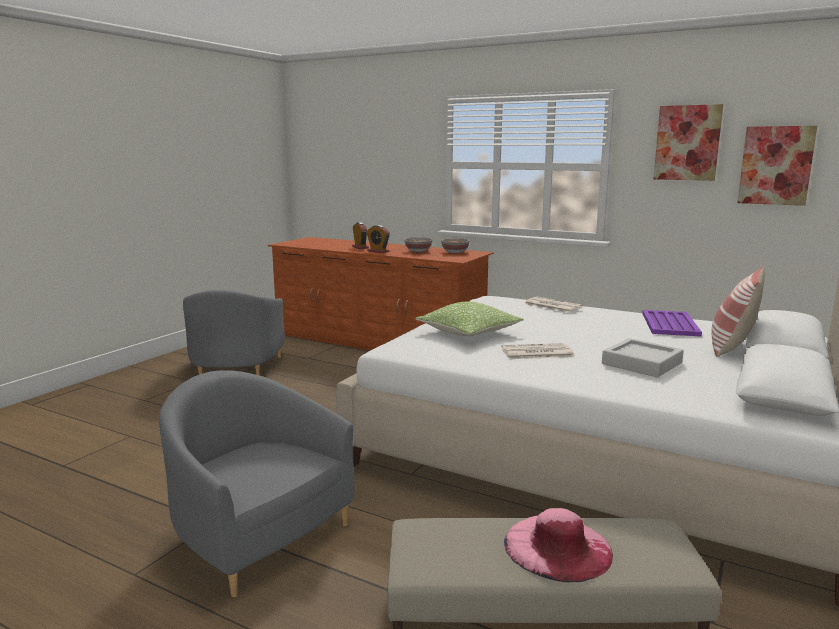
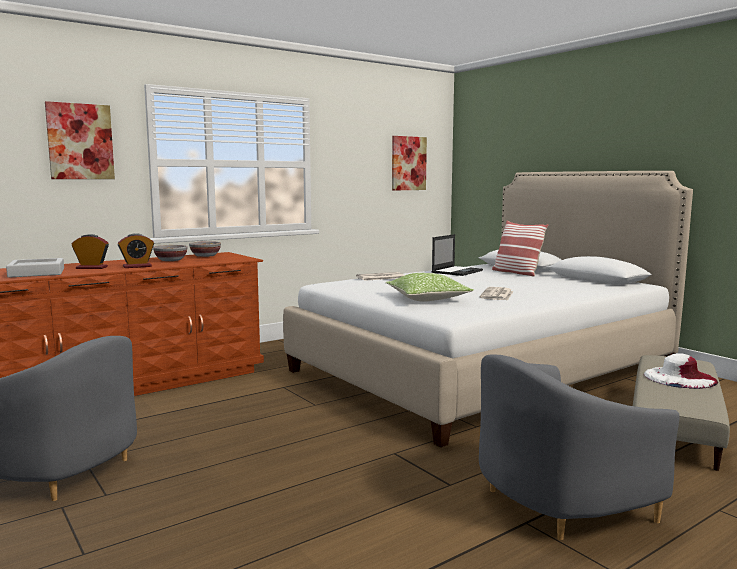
camera: 65 degrees left, 5 degrees down
(557, 547) = (679, 377): pink hat -> white hat
(641, 363) = (536, 285): grey tray -> grey tray (37, 273)
(670, 324) = (457, 271): purple tray -> laptop
(687, 143) = (360, 146): picture -> picture (80, 141)

